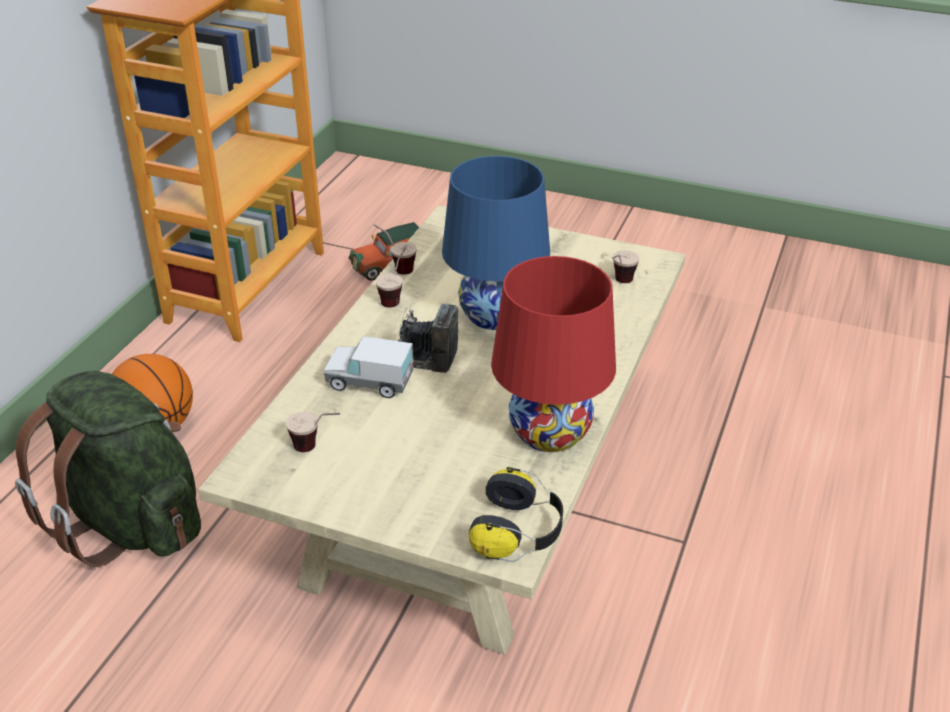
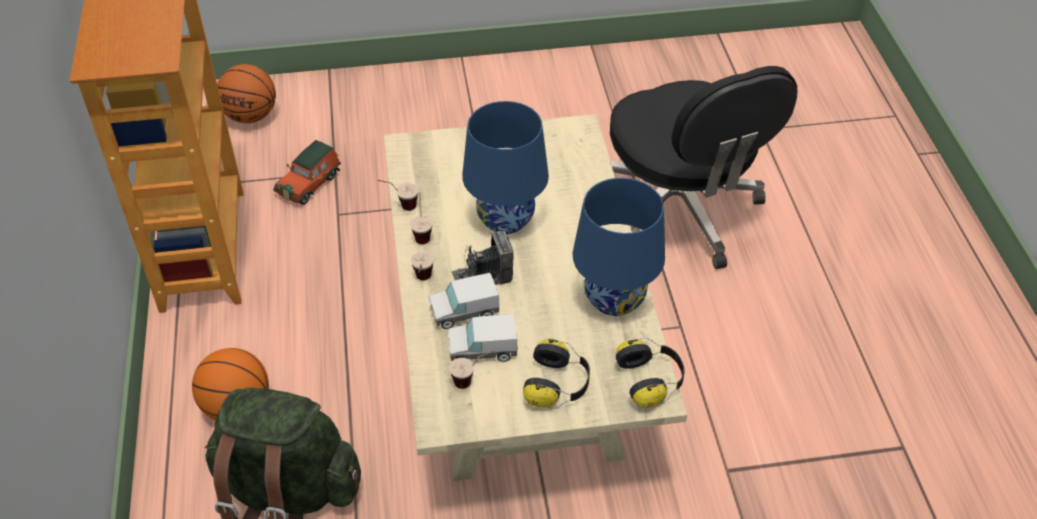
camera: 30 degrees left, 10 degrees up
(355, 424) = (483, 350): none -> toy truck
(385, 195) = (251, 116): none -> basketball
(405, 491) = (558, 385): none -> headphones
(549, 432) = (614, 299): red table lamp -> blue table lamp
(619, 284) = (571, 158): cup -> cup (423, 282)
(773, 423) = (679, 211): none -> black office chair

